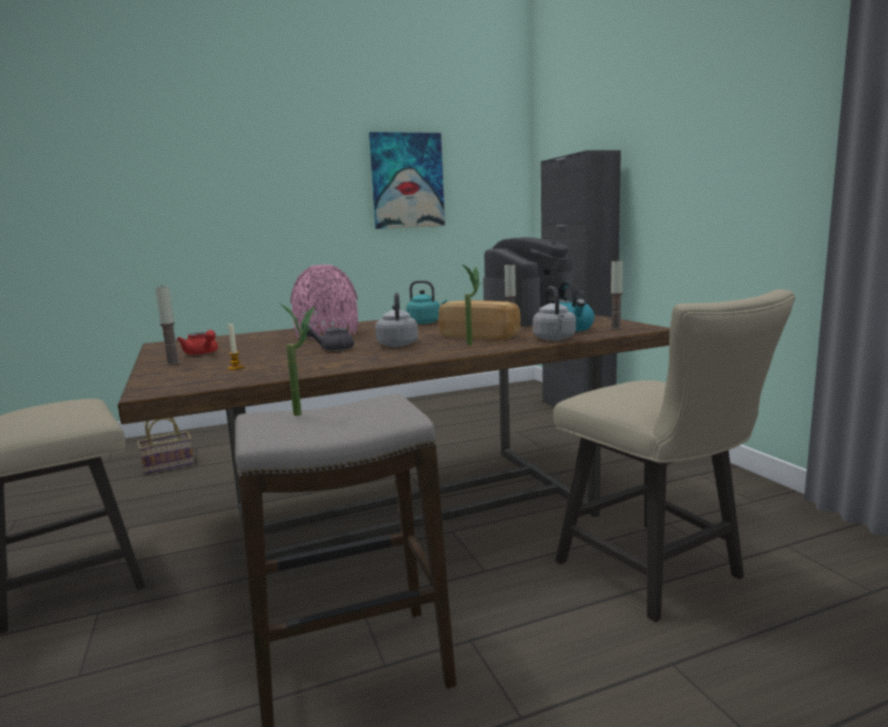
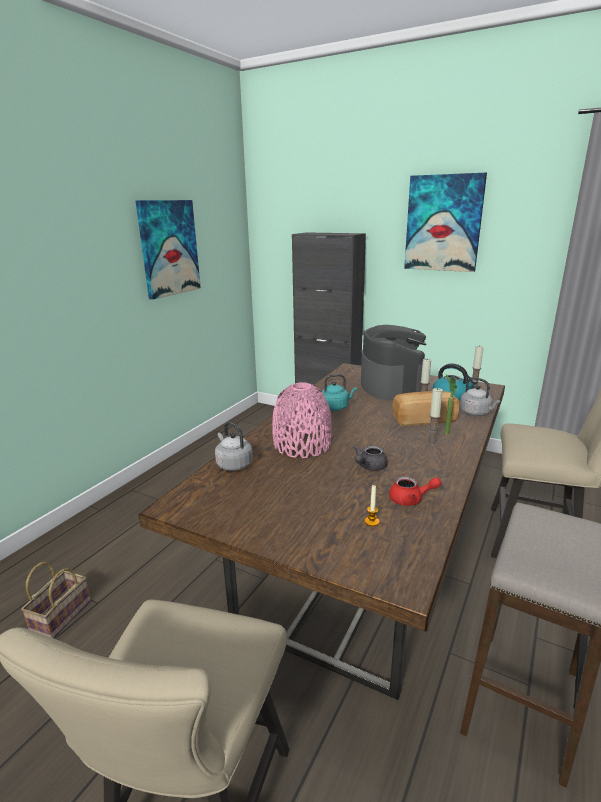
camera: 40 degrees left, 10 degrees up
(173, 363) = (289, 536): candle -> candle (432, 443)
(202, 354) = (274, 510): red teapot -> red teapot (411, 500)
(306, 413) = (534, 551): potted plant -> none
(397, 344) = (399, 446): grey kettle -> grey kettle (233, 464)
(700, 119) = (443, 223): none -> picture

